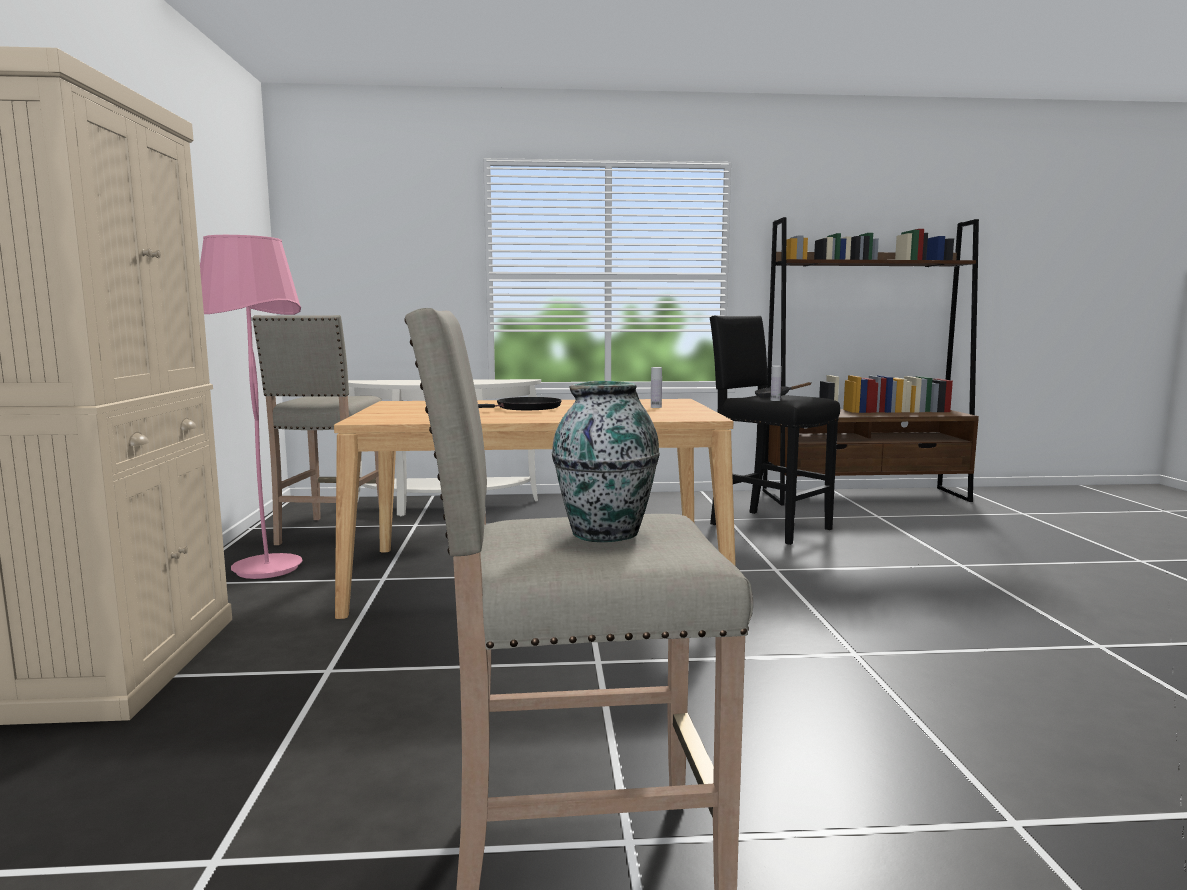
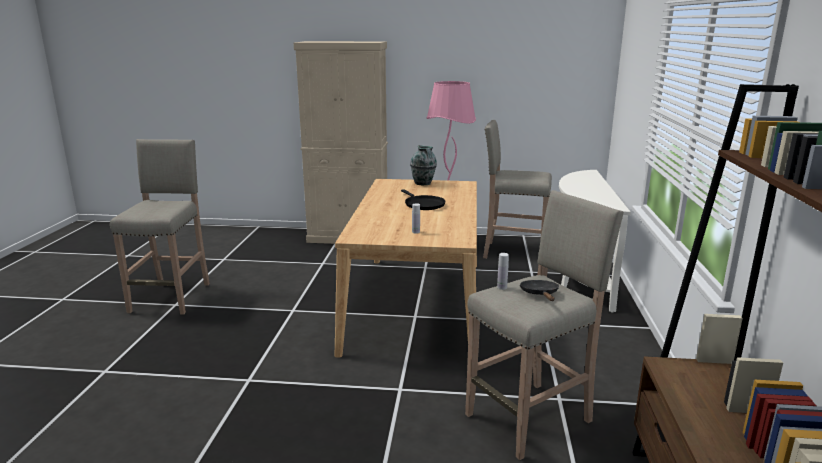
camera: 100 degrees right, 10 degrees up
(606, 533) = (157, 208): vase -> vase (423, 183)
(767, 526) = (531, 417): black stool -> beige stool

